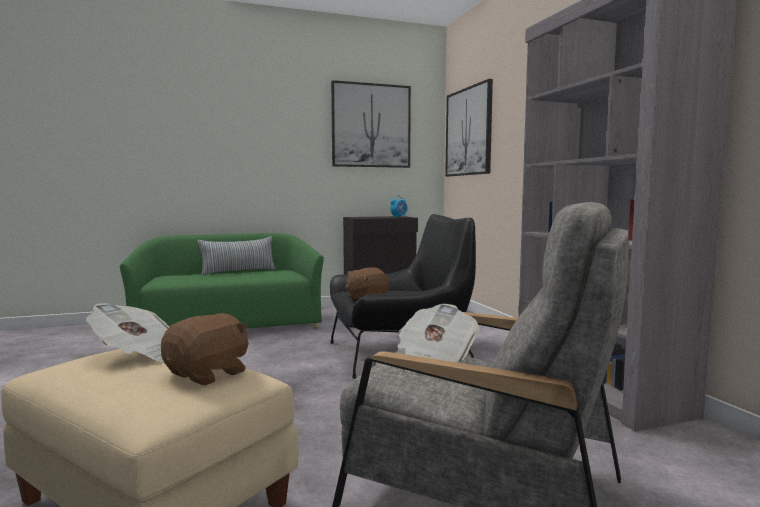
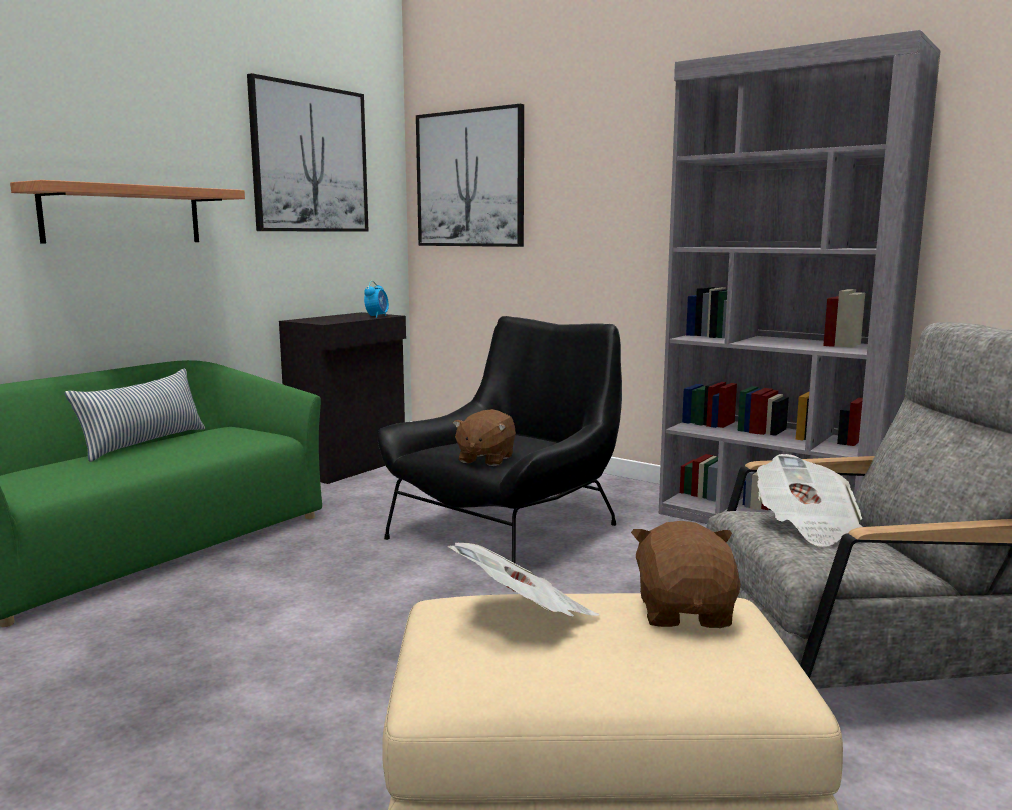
camera: 35 degrees left, 5 degrees up
(253, 157) = (122, 215): none -> shelf

